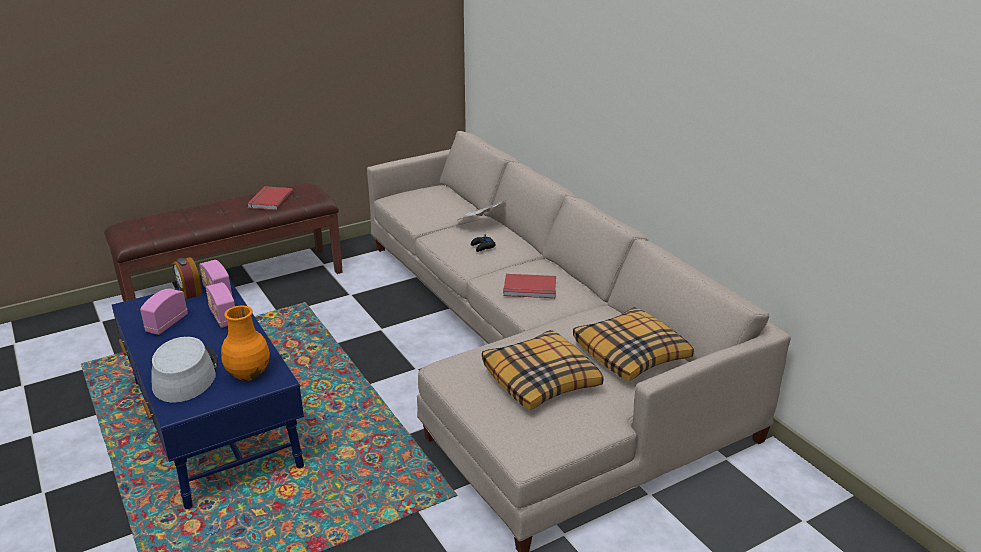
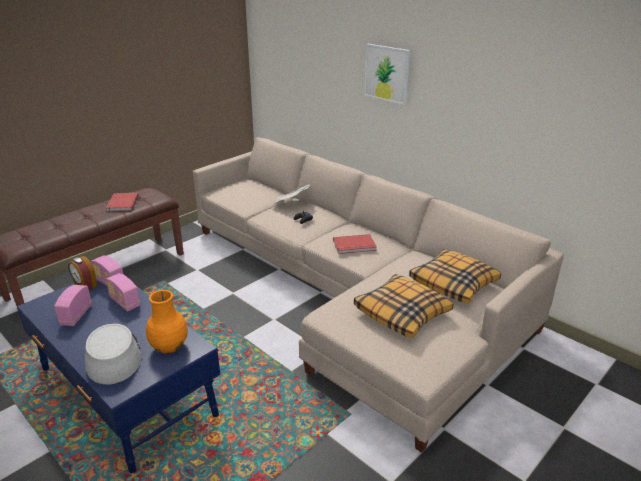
camera: 15 degrees left, 0 degrees up
(606, 63) = (387, 73): none -> picture

